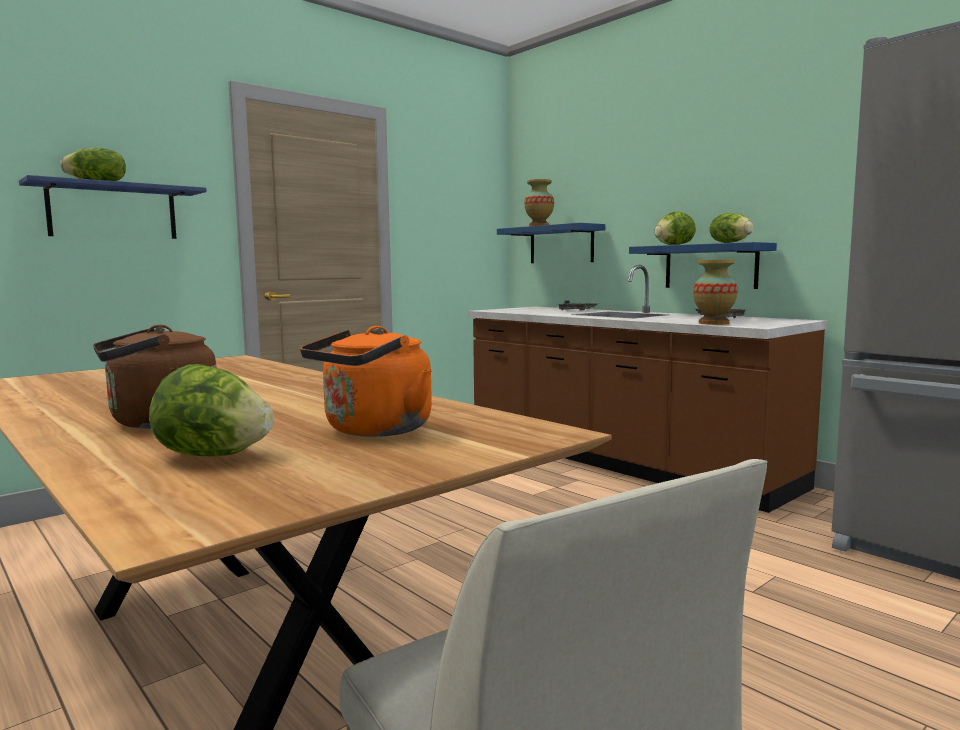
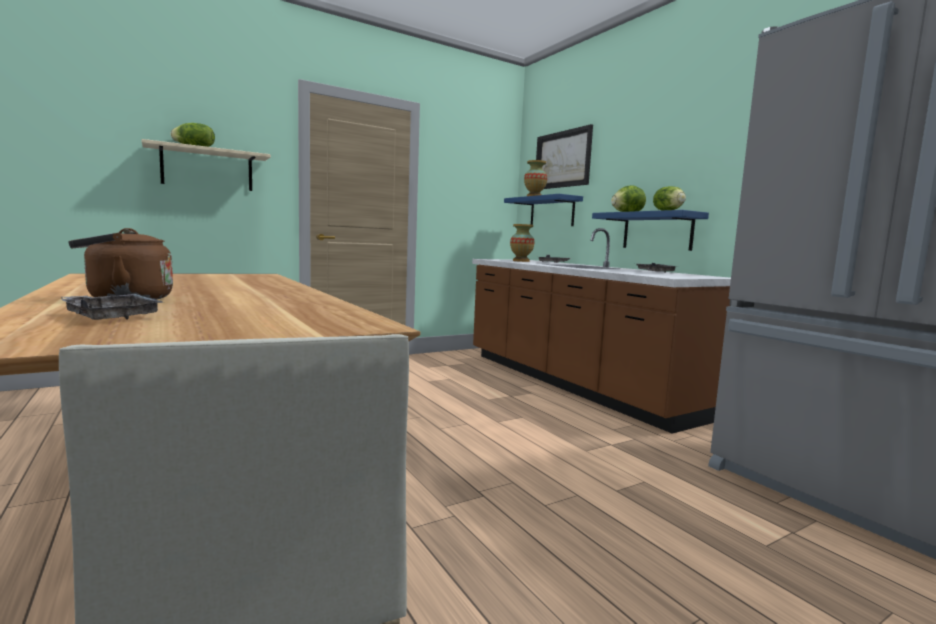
camera: 10 degrees right, 0 degrees up
(113, 212) = (207, 169): blue shelf -> beige shelf
(213, 455) = (111, 317): lettuce -> grey tray
(373, 430) = (252, 314): orange kettle -> none
(572, 177) = (562, 159): none -> picture
(713, 323) = (639, 274): vase -> vase (521, 261)

